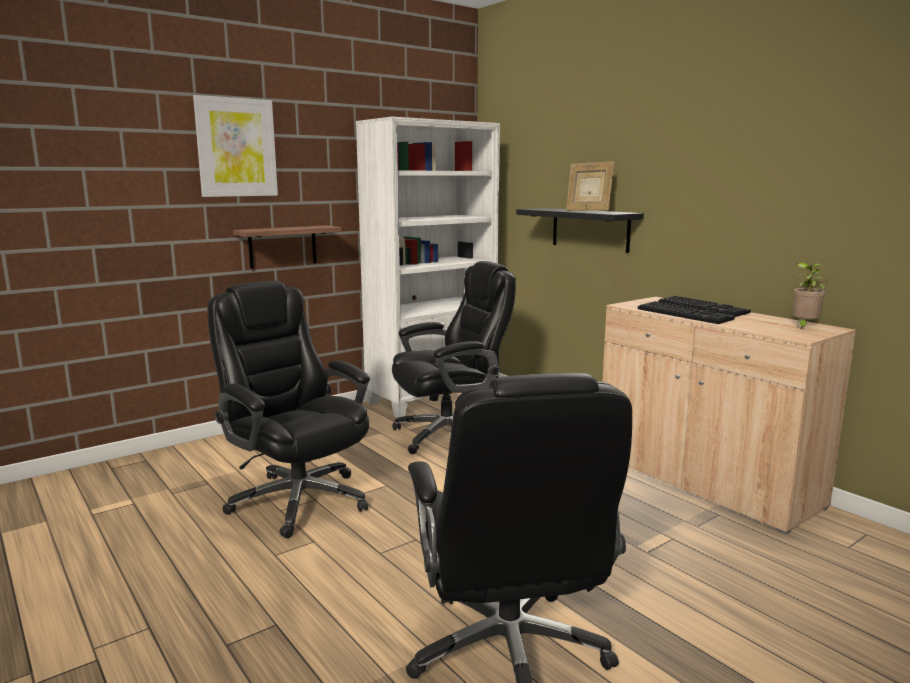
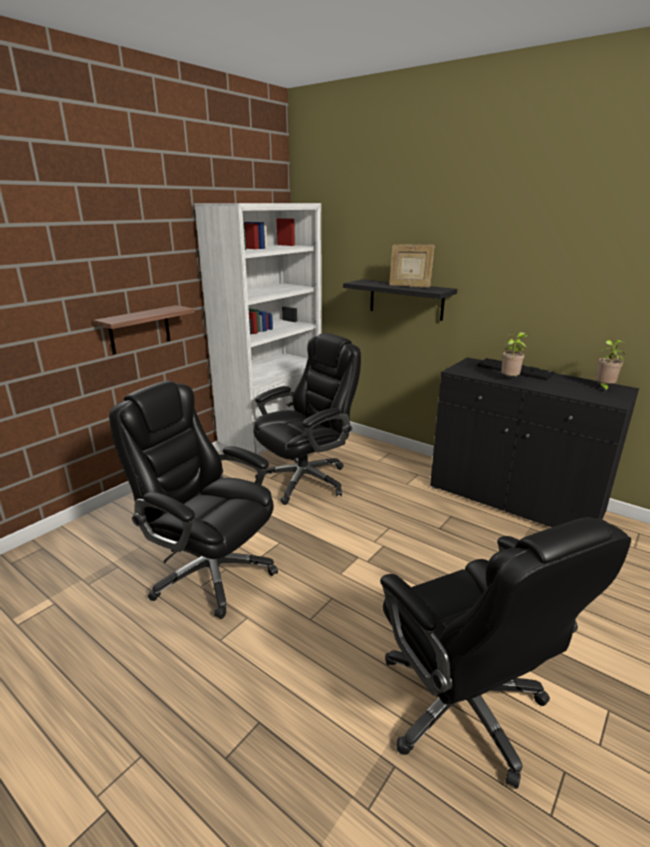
camera: 15 degrees left, 10 degrees up
(236, 147) = (87, 237): picture -> none
(685, 314) = (510, 380): keyboard -> potted plant
(704, 481) = (513, 500): beige cabinet -> black cabinet

